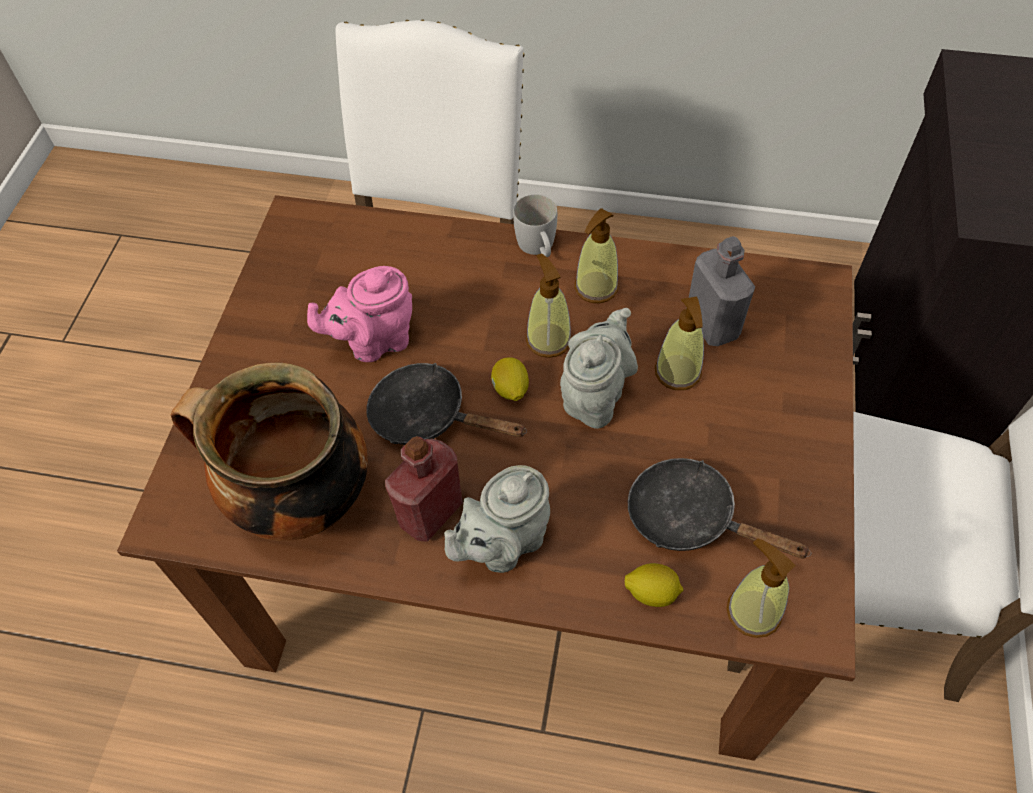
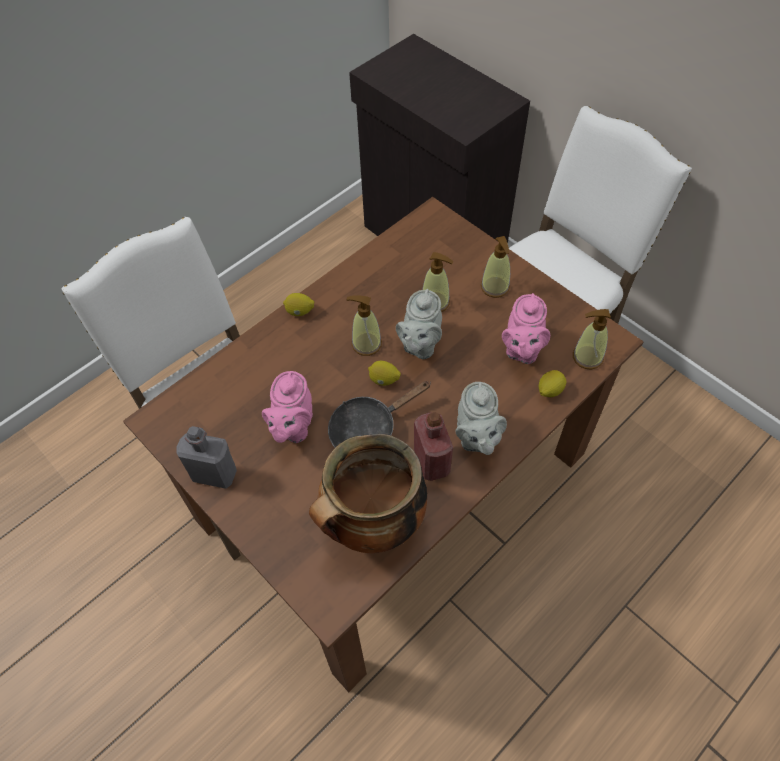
camera: 55 degrees left, 0 degrees up
(538, 248) = (299, 312): white mug -> lemon
(595, 395) = (420, 345): grey teapot -> grey teapot turned 135 degrees counterclockwise
(596, 287) = (351, 303): soap dispenser -> soap dispenser (495, 287)
(690, 518) = (521, 350): black frying pan -> pink teapot
(712, 324) = (418, 270): grey bottle -> grey bottle (214, 474)

